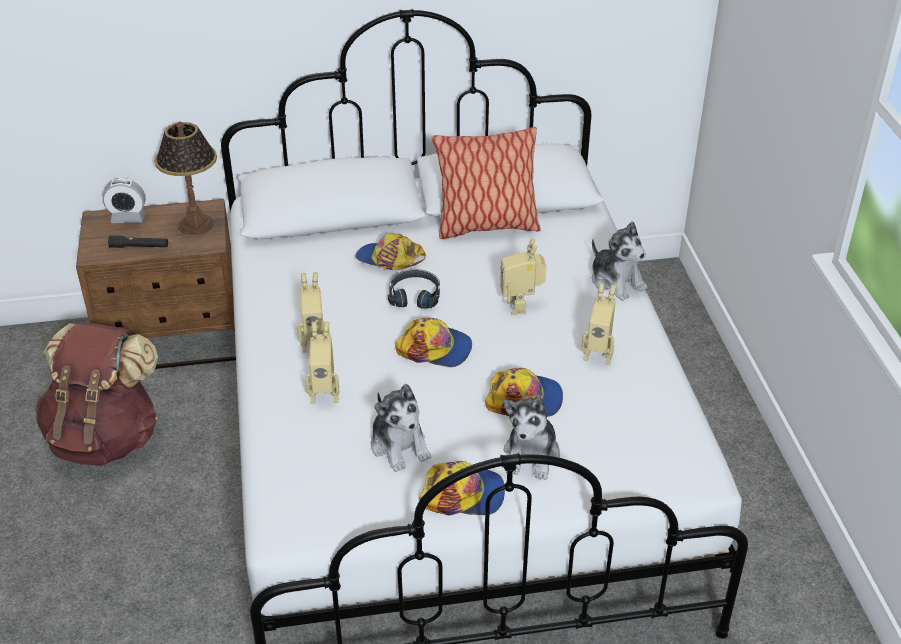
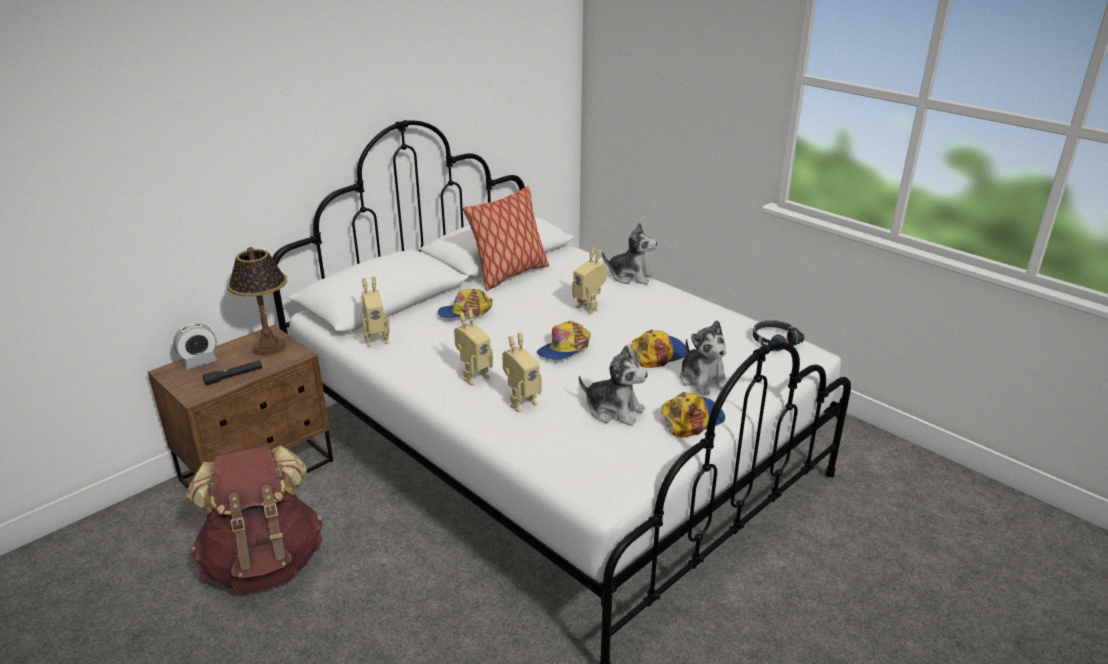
camera: 35 degrees left, 10 degrees down
(415, 295) = (510, 326): black headphones -> black headphones (774, 340)
(435, 349) = (564, 349): cap -> cap turned 150 degrees clockwise
(598, 354) = (670, 315): toy robot -> toy robot (376, 340)

